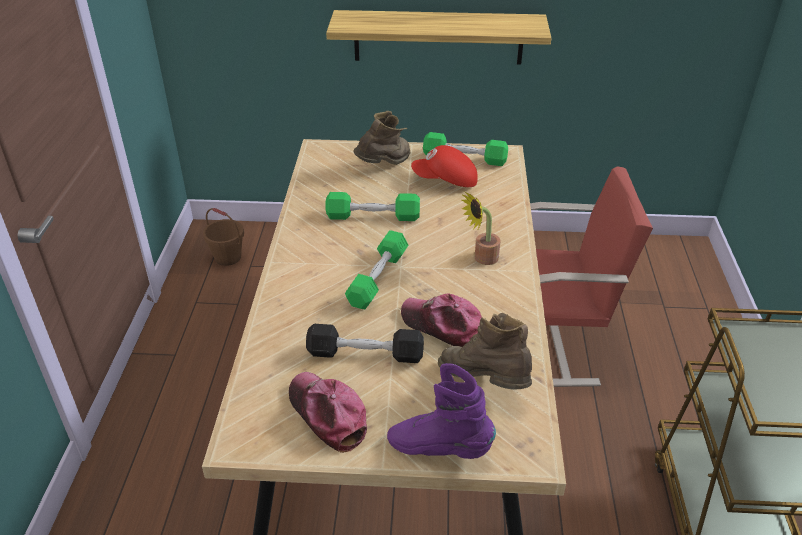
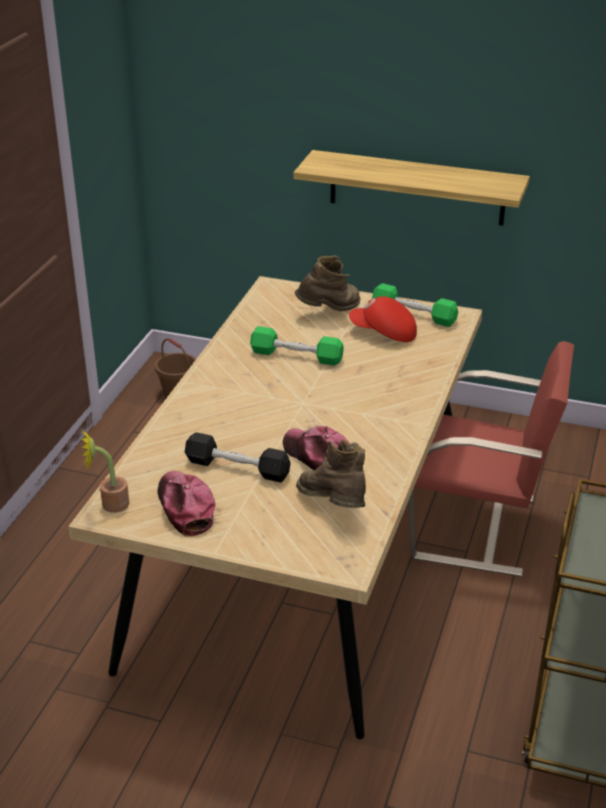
camera: 15 degrees right, 5 degrees down
(377, 279) = (276, 410): green dumbbell -> none
(439, 447) = (269, 547): purple boot -> none
(481, 259) = (383, 407): potted plant -> potted plant (109, 504)

